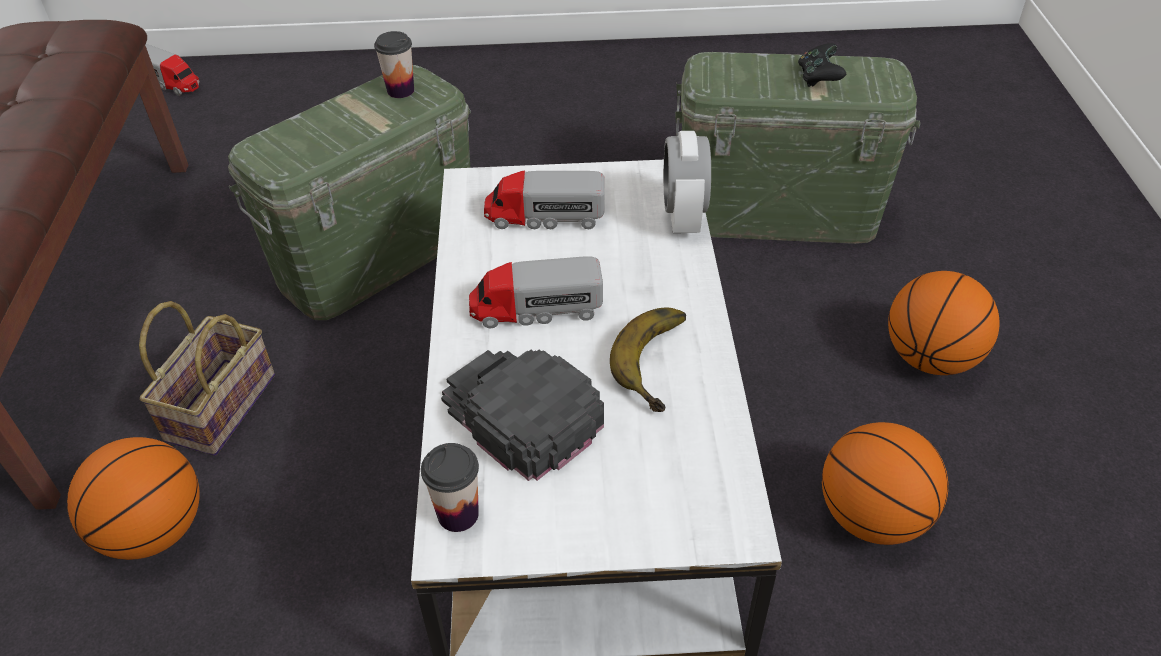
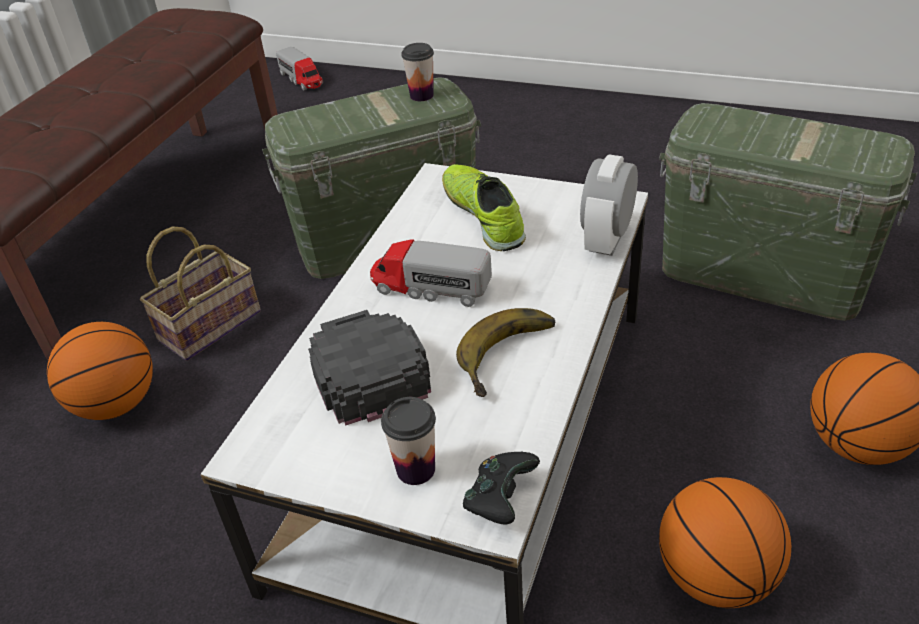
camera: 25 degrees right, 5 degrees down
(458, 514) = (267, 433): cup -> cup (415, 469)
(544, 216) = (484, 215): toy truck -> shoe
(818, 78) = (809, 141): black game controller -> black game controller (500, 500)

